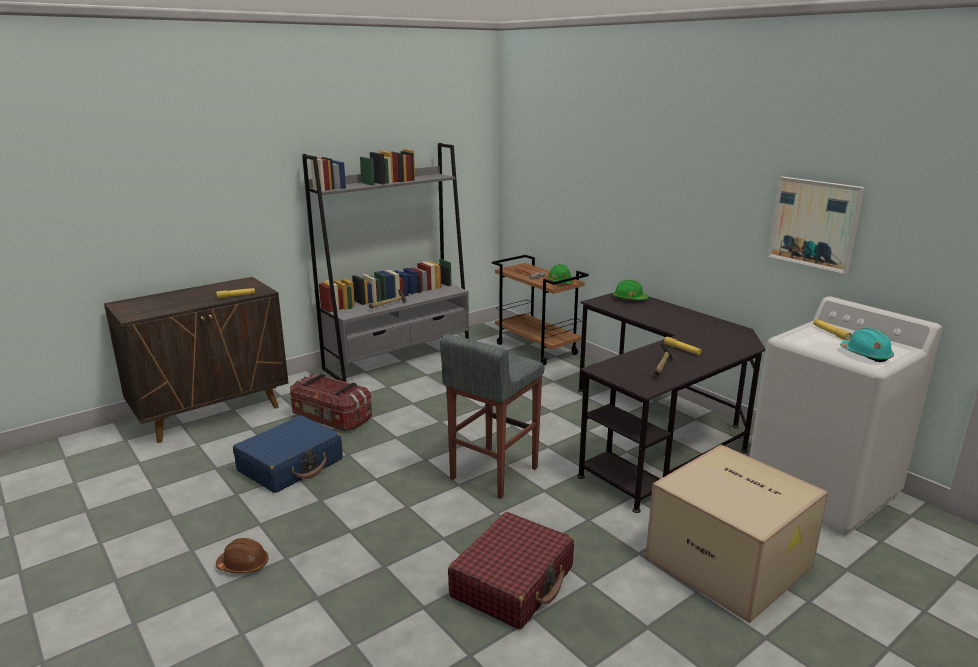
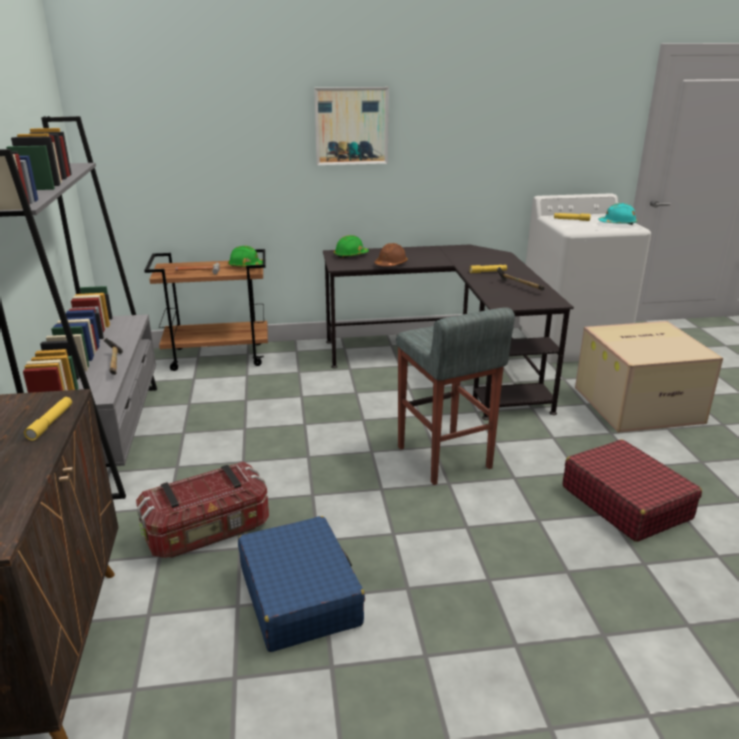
camera: 60 degrees left, 5 degrees up
(243, 565) = (511, 689): brown hard hat -> brown hard hat (391, 264)
(814, 223) = (511, 139): picture -> picture (351, 126)

